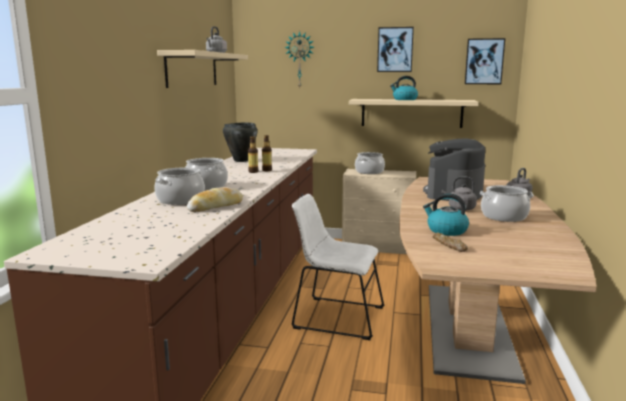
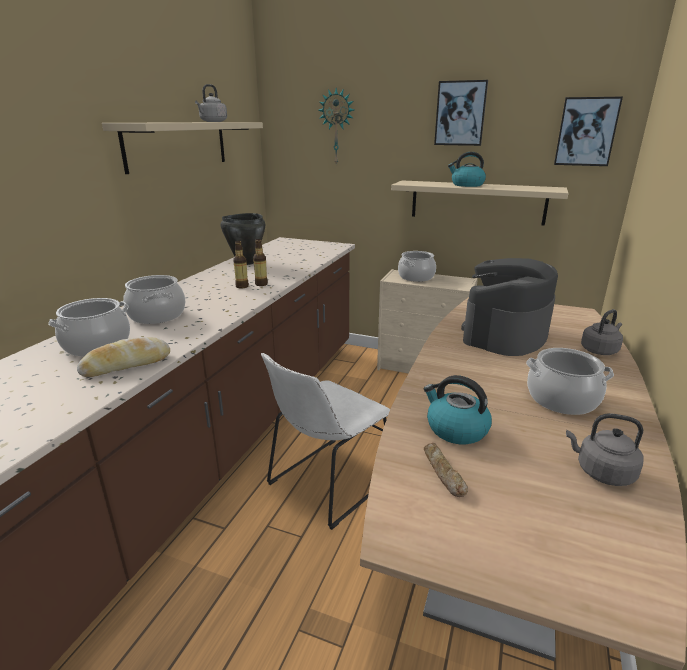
camera: 10 degrees right, 10 degrees up
(335, 317) = (328, 482): white chair -> white chair turned 75 degrees counterclockwise
(460, 208) = (500, 372): grey kettle -> grey kettle (601, 472)

